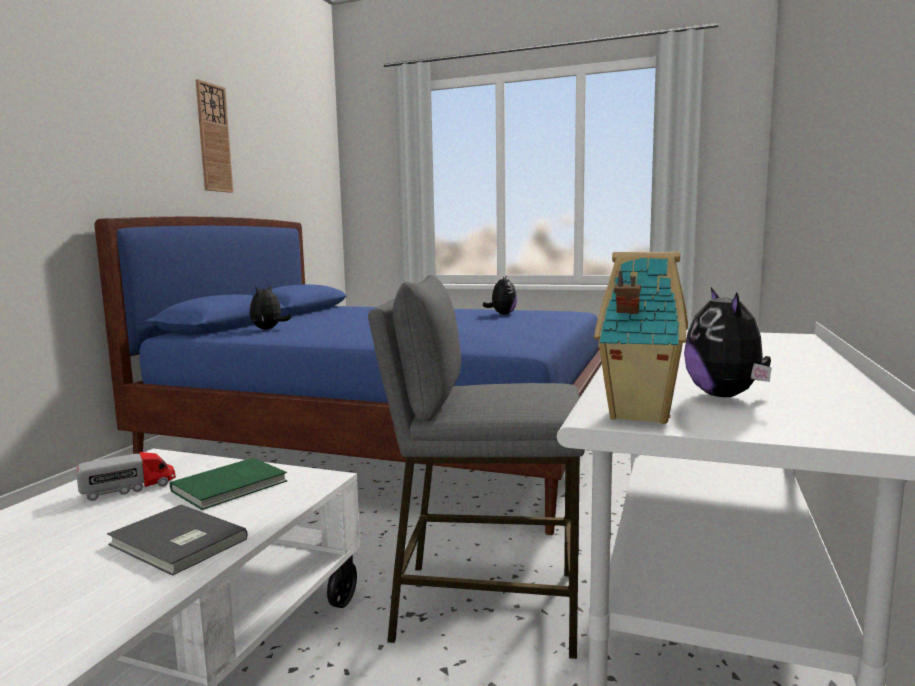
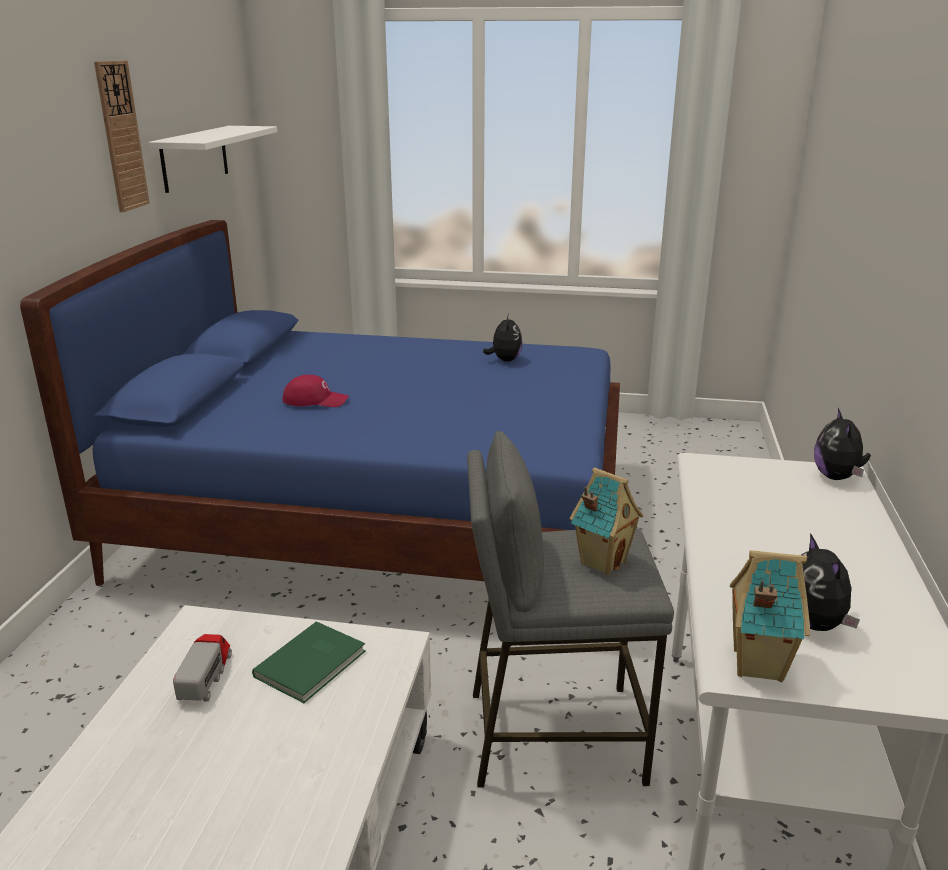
camera: 10 degrees left, 15 degrees up
(129, 488) = (206, 676): toy truck -> toy truck turned 45 degrees counterclockwise
(176, 543) = (309, 754): grey book -> none
(268, 329) = (244, 411): plush toy -> plush toy (837, 477)
(281, 175) = (195, 158): none -> white shelf
(329, 325) = (315, 400): none -> red cap
(522, 394) = (602, 561): none -> toy house

